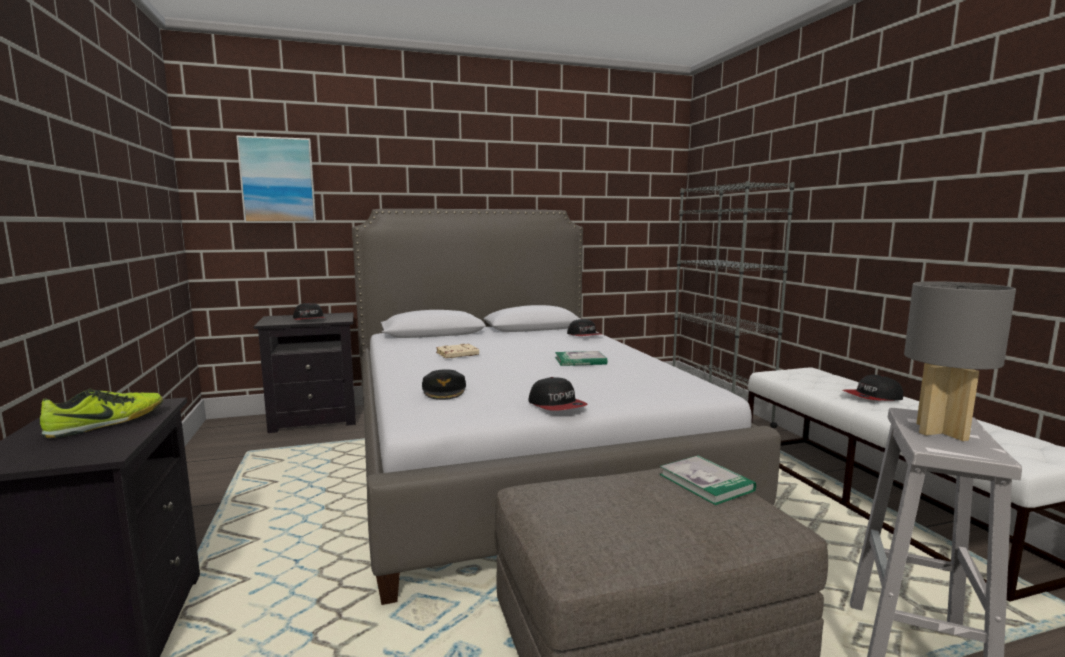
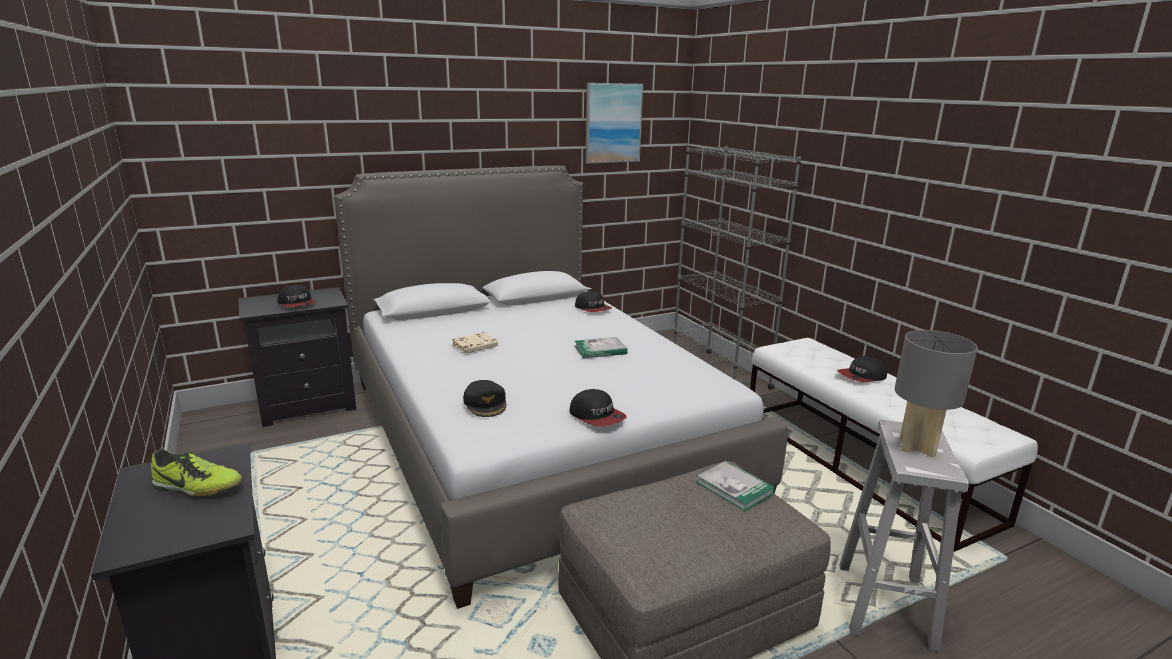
camera: 10 degrees left, 10 degrees up
(107, 423) = (197, 487): shoe -> shoe turned 75 degrees clockwise
(278, 180) = (242, 144): picture -> picture (613, 123)

